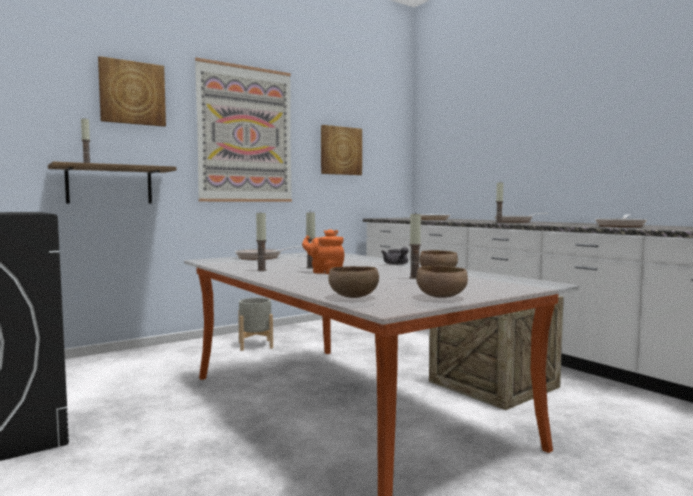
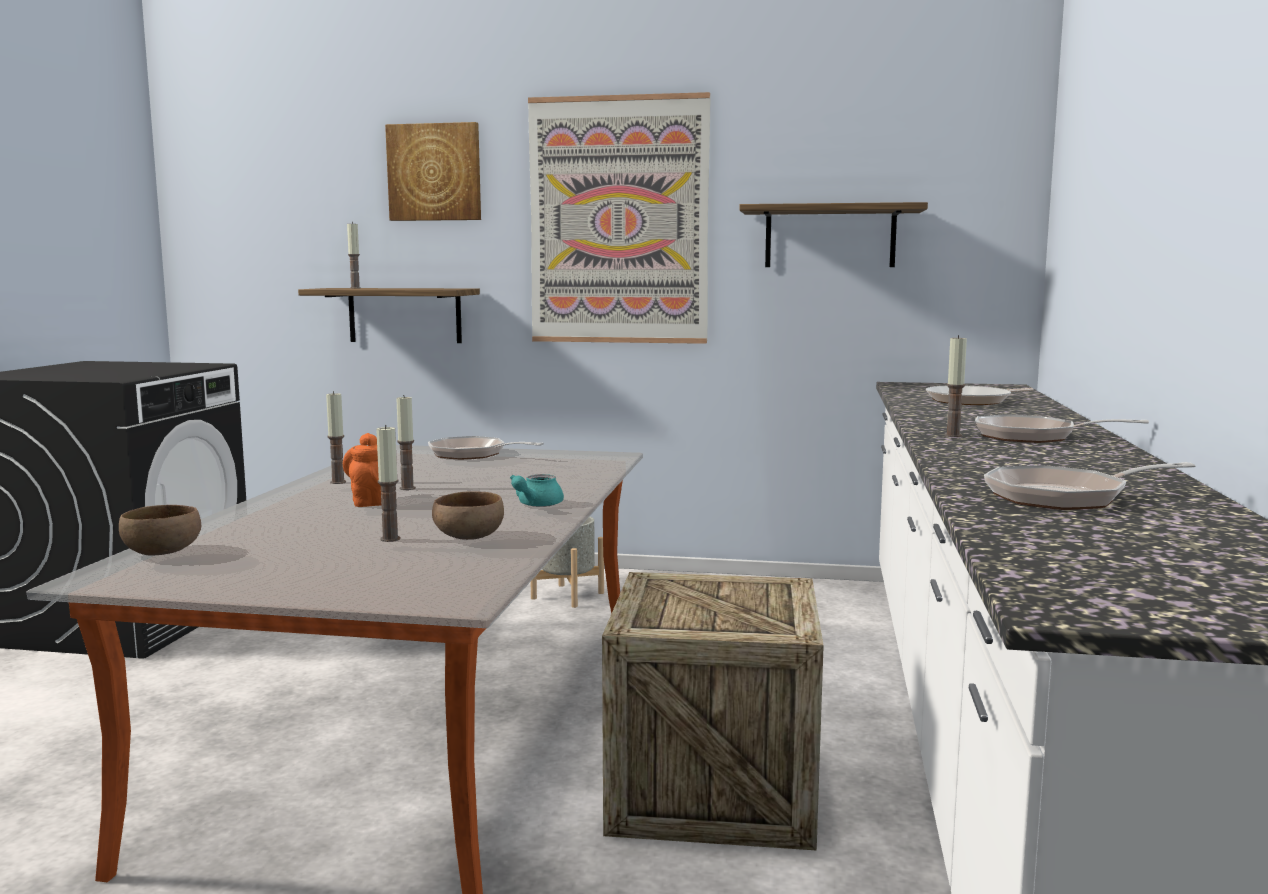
camera: 45 degrees right, 5 degrees up
(340, 151) = (830, 237): picture -> shelf
(396, 264) = (535, 505): grey teapot -> turquoise teapot
(442, 297) = (215, 581): brown bowl -> none

